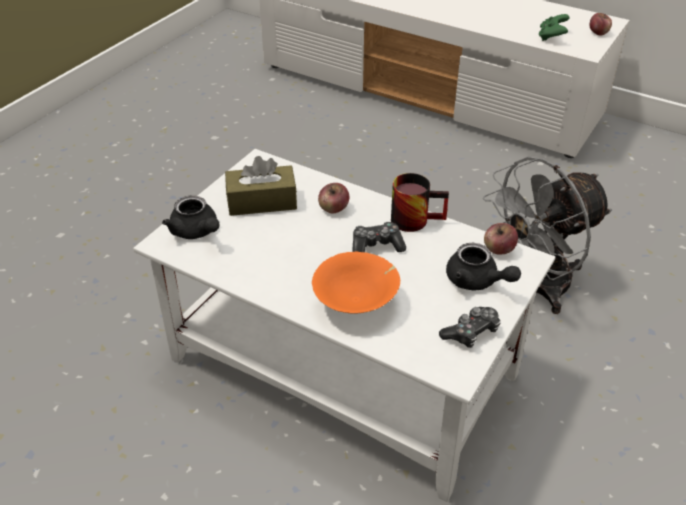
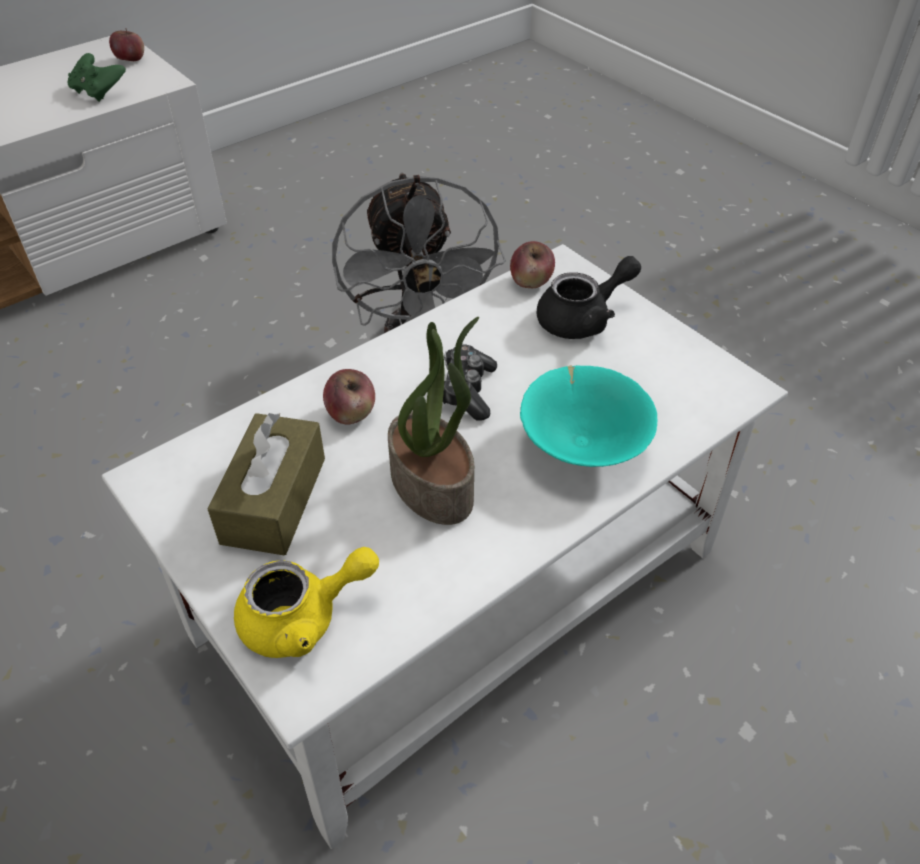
camera: 70 degrees left, 5 degrees up
(196, 232) = (303, 618): black teapot -> yellow teapot
(296, 252) = (434, 485): none -> potted plant
(357, 303) = (582, 445): orange bowl -> turquoise bowl
(415, 218) = (426, 334): mug -> none
(471, 332) = (675, 353): game controller -> none

